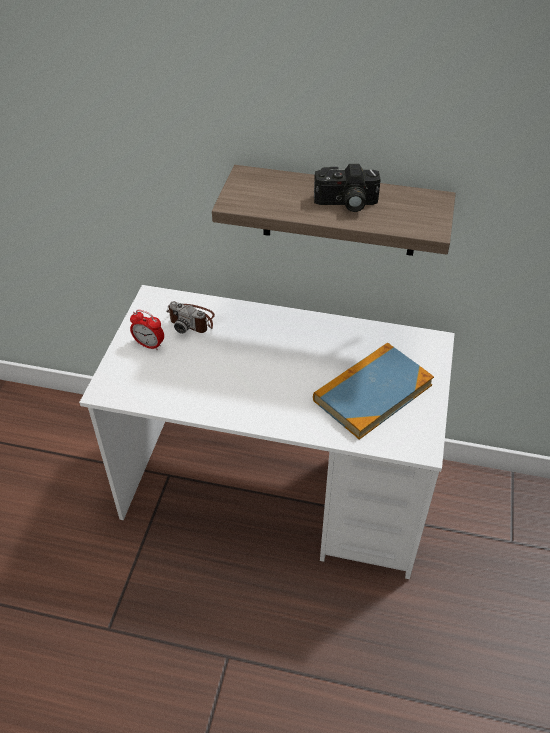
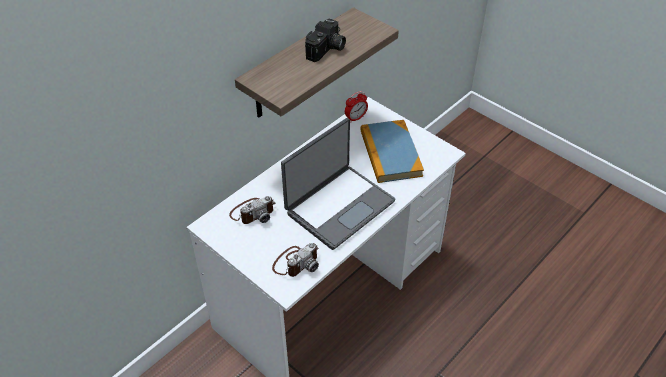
camera: 60 degrees left, 0 degrees up
(145, 382) = (296, 262): none -> camera
(149, 345) = (259, 246): alarm clock -> alarm clock (355, 118)
(250, 382) = (338, 206): none -> laptop

